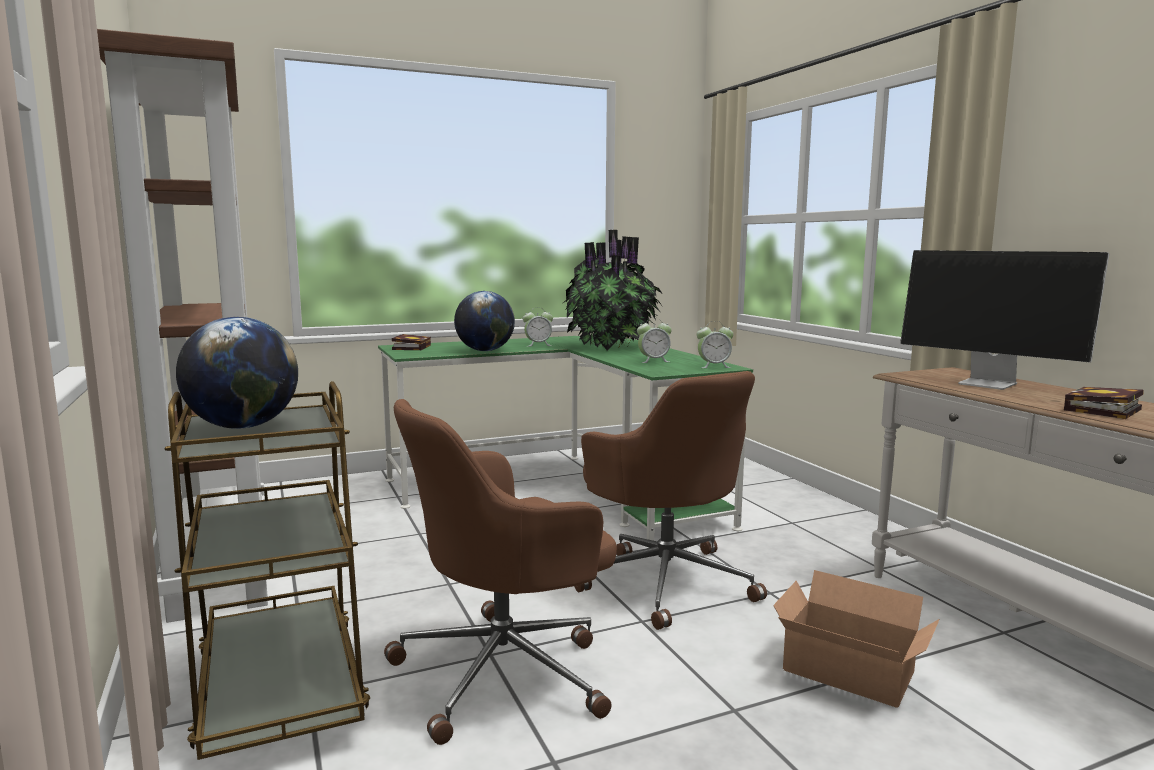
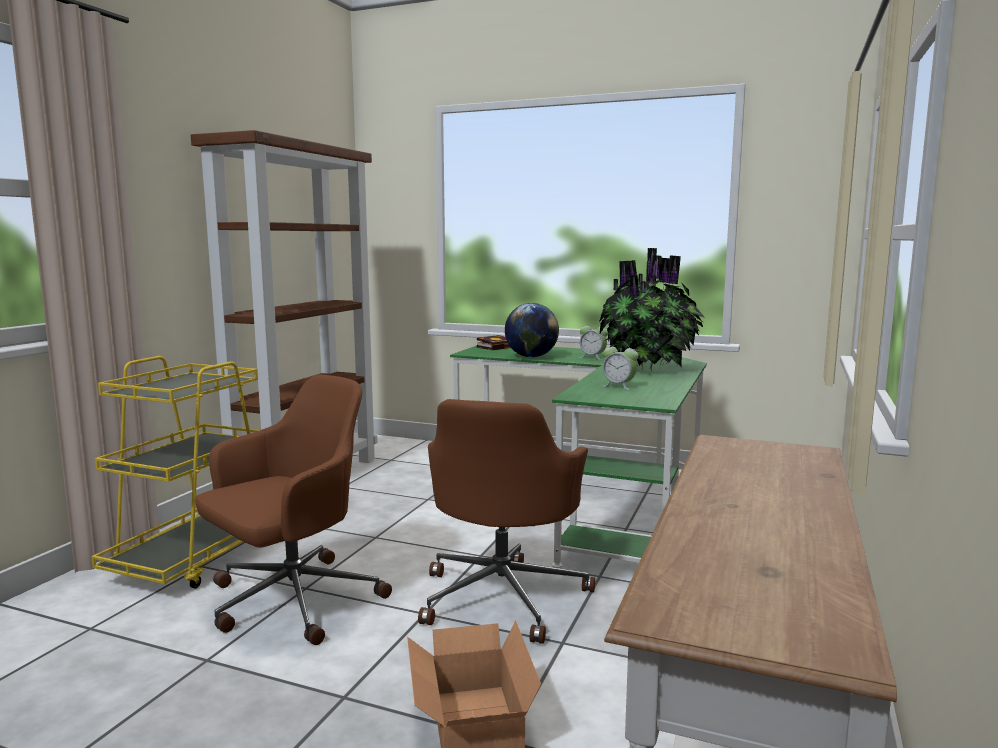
camera: 45 degrees right, 0 degrees up
(243, 427) = (180, 383): globe -> none
(280, 689) = (197, 558): brown cart -> yellow cart
(506, 671) = (291, 601): brown office chair -> brown office chair turned 120 degrees clockwise
(714, 366) = (648, 400): alarm clock -> none
(989, 384) = (761, 472): monitor -> none
(1103, 410) = (721, 529): book -> none

